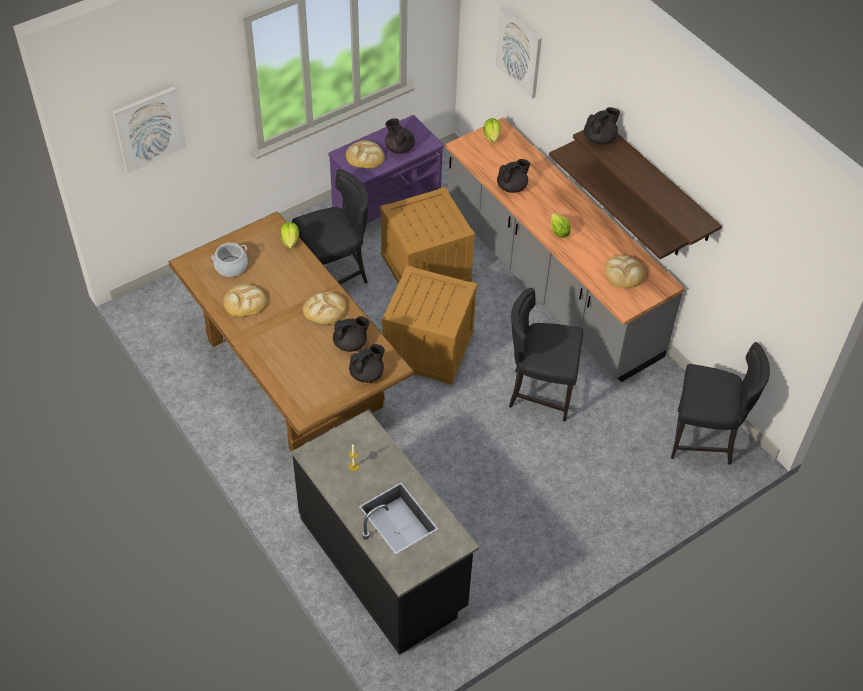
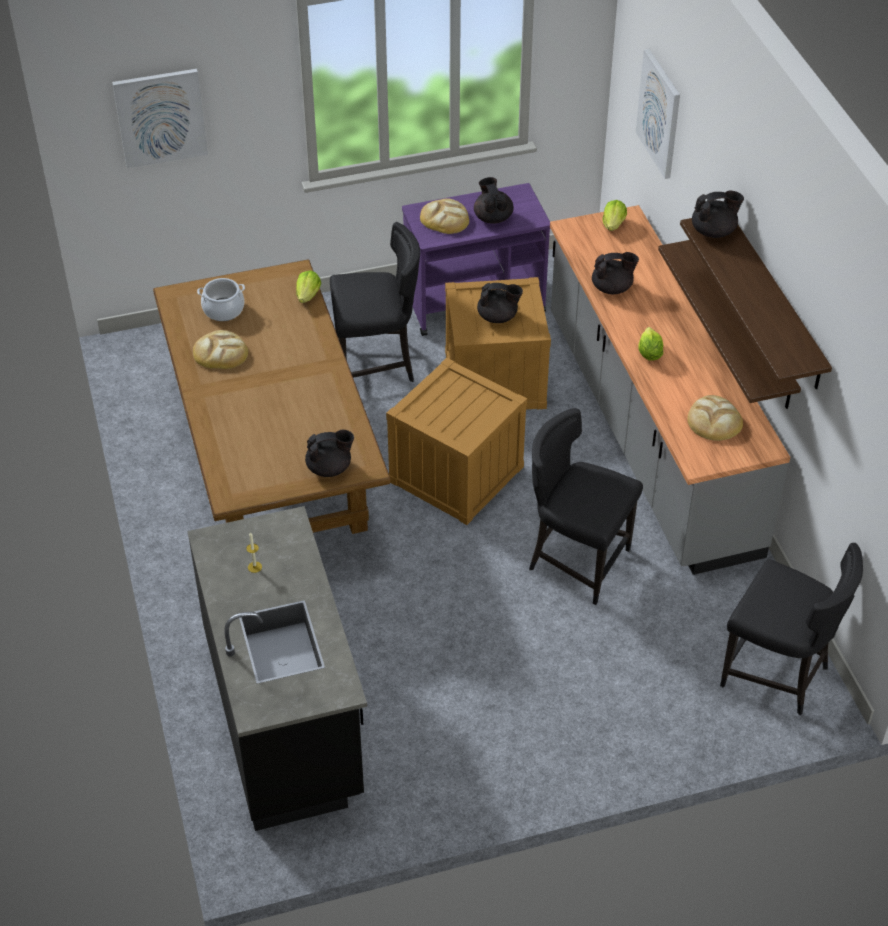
camera: 20 degrees right, 5 degrees down
(325, 310) = (313, 383): bread -> none
(351, 343) = (326, 428): black teapot -> black teapot (498, 317)

